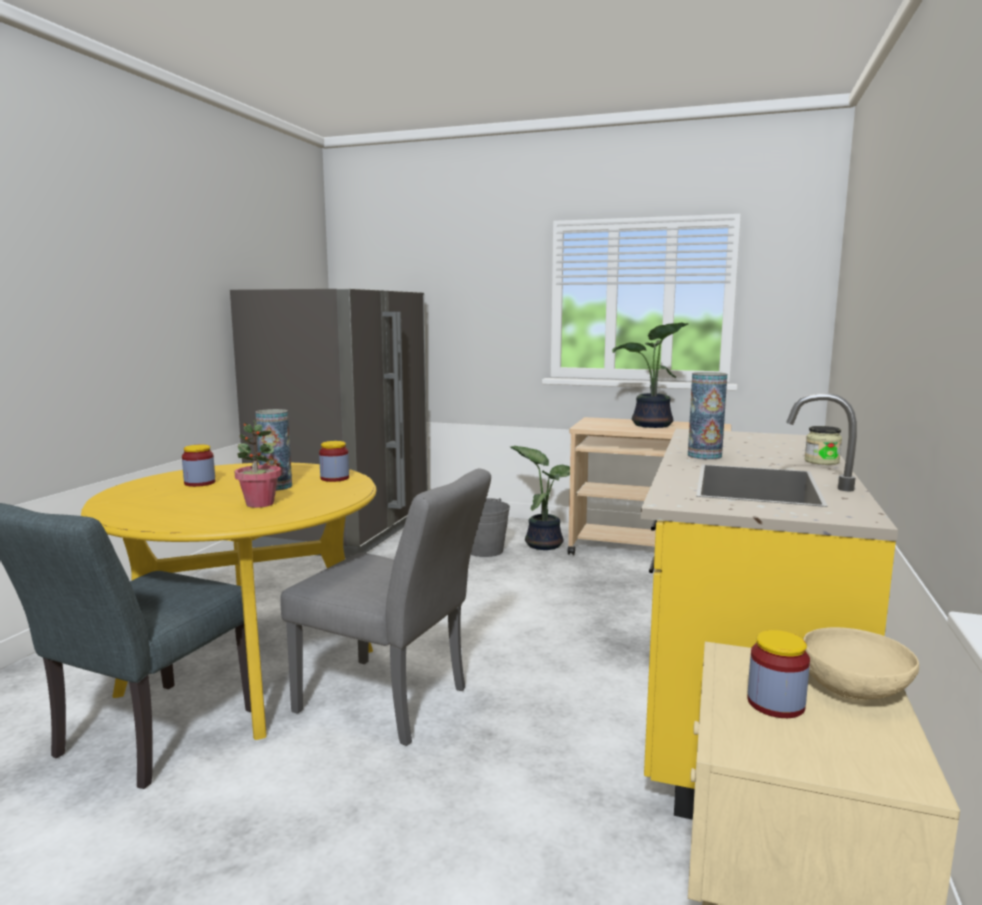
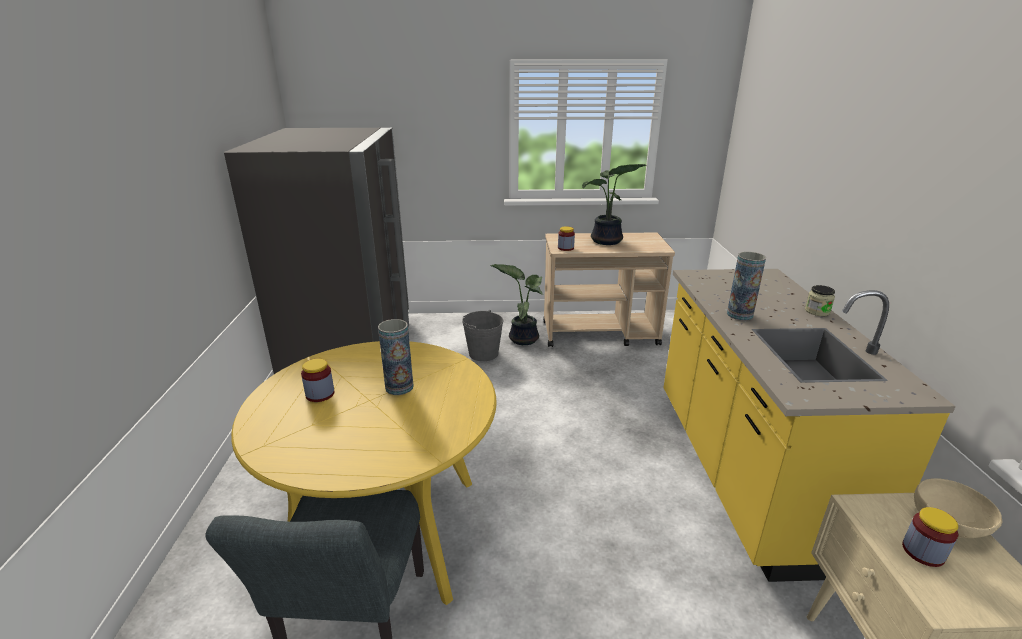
camera: 20 degrees left, 15 degrees up
(259, 504) = (414, 419): potted plant -> none
(335, 478) = (437, 363): jar -> jar (565, 248)
(393, 703) = (525, 534): grey chair -> none

